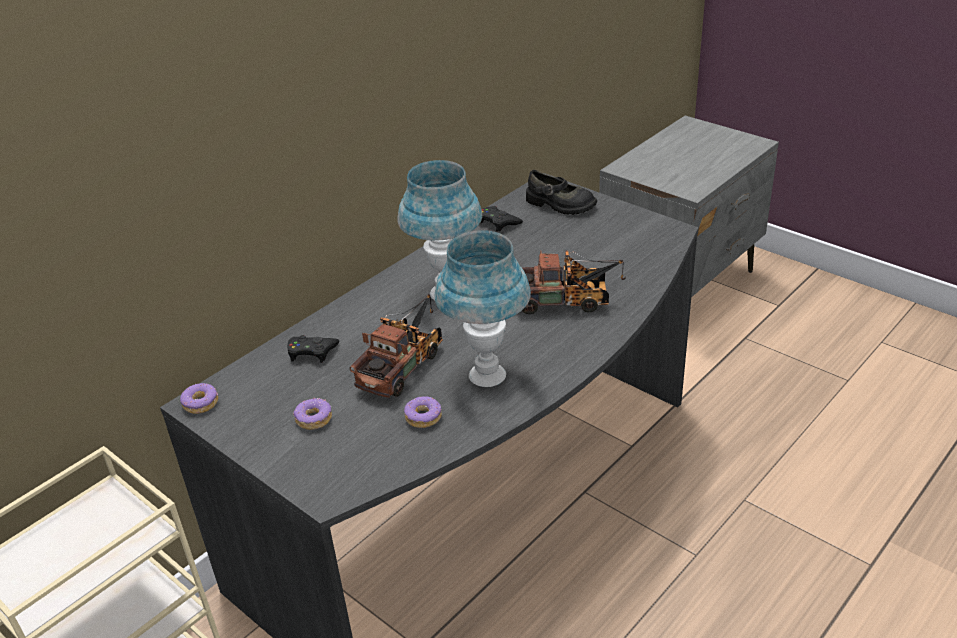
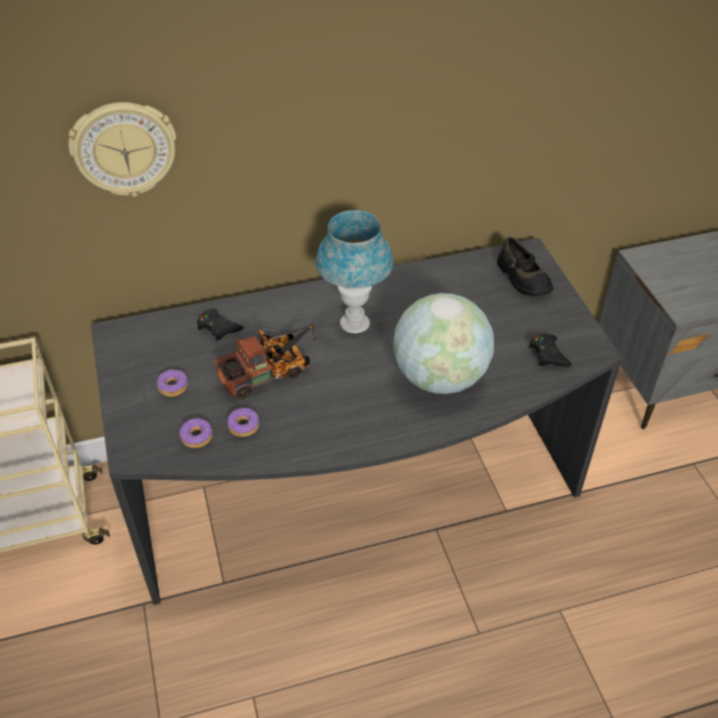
camera: 30 degrees right, 10 degrees up
(171, 162) = (124, 149): none -> wall clock
(201, 403) = (116, 334): donut -> donut (197, 437)
(487, 376) = (318, 415): blue table lamp -> none
(498, 222) = (455, 273): black game controller -> black game controller (548, 354)
(567, 301) = (440, 378): toy truck -> globe

